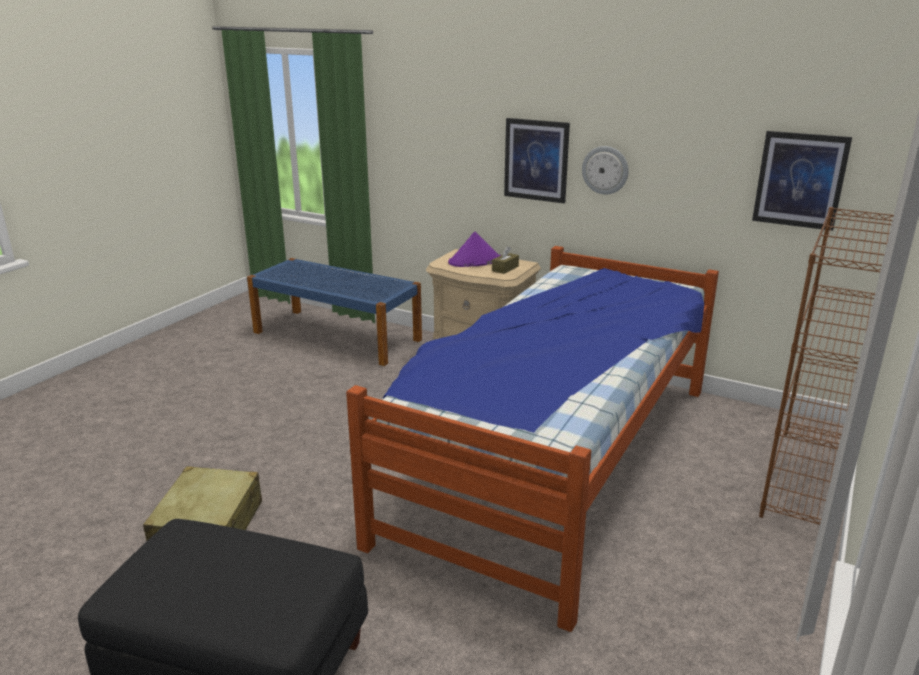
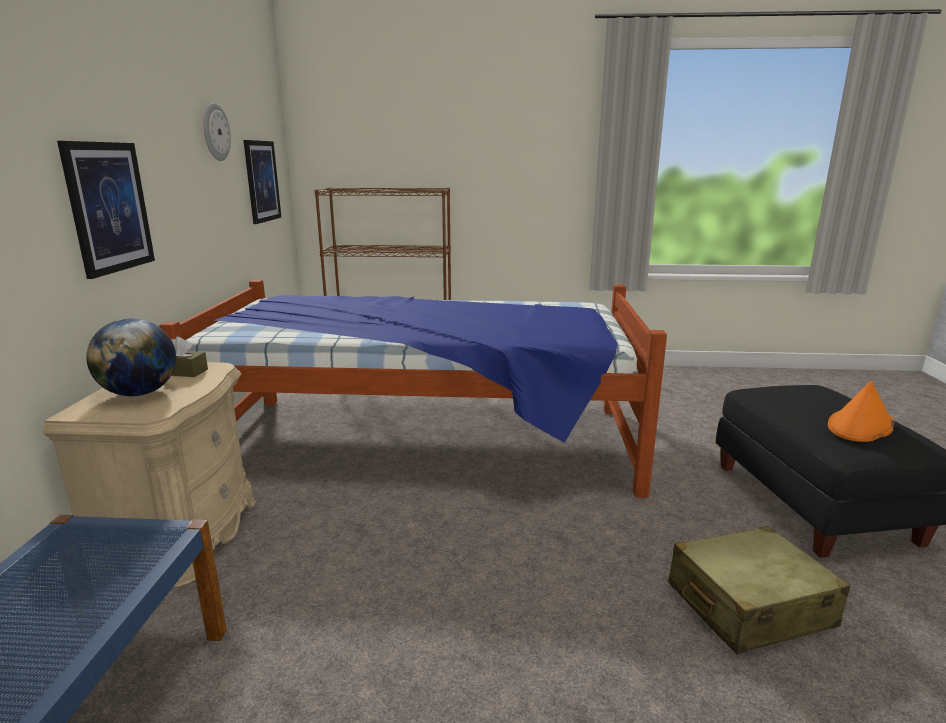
camera: 115 degrees left, 5 degrees down
(183, 560) = (860, 426): none -> orange hat
(475, 261) = (140, 393): purple hat -> globe
(605, 170) = (171, 203): wall clock -> wall clock (215, 132)

